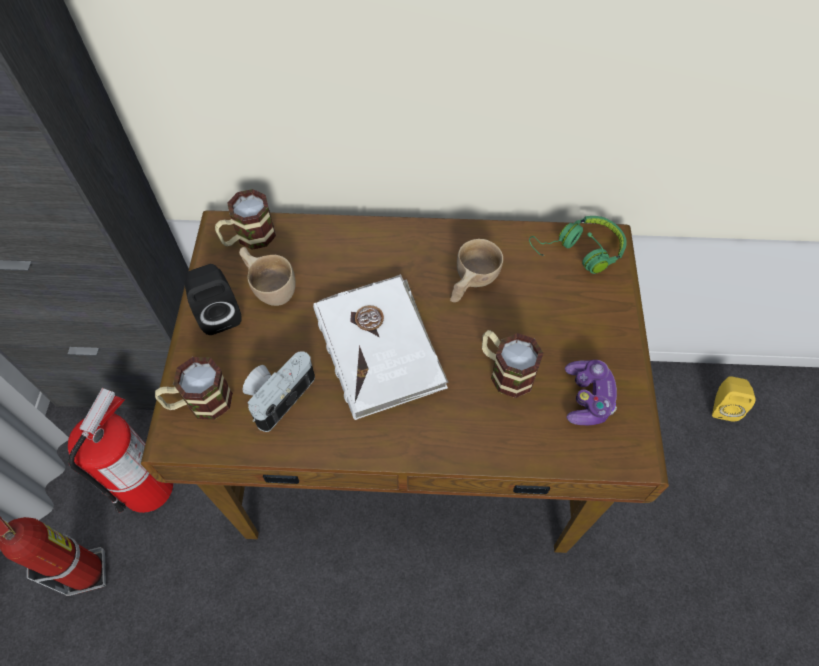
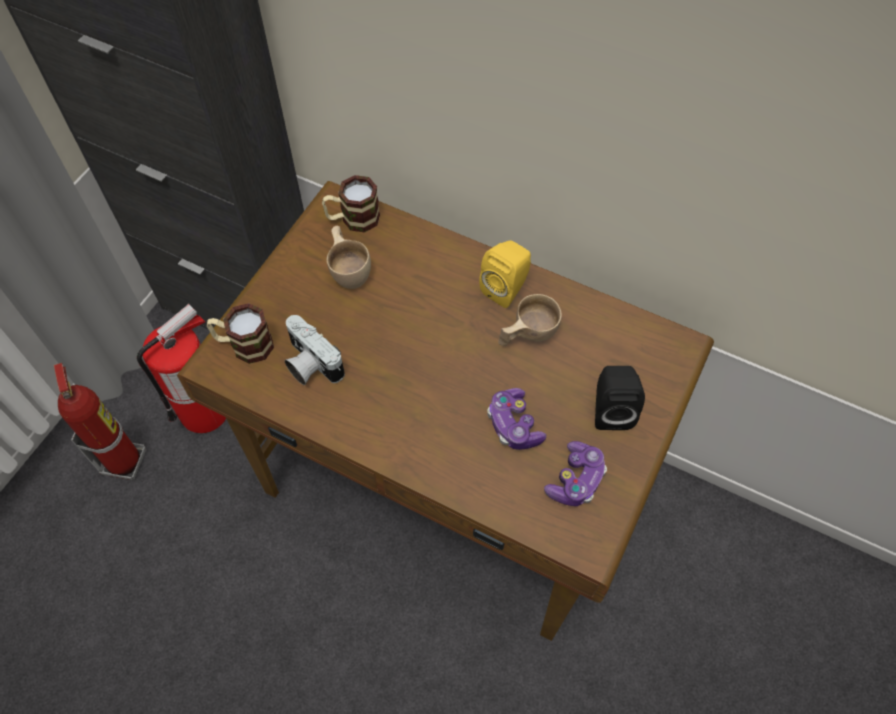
camera: 25 degrees right, 0 degrees up
(218, 313) = (295, 276): black speaker -> black speaker (610, 410)
(278, 394) = (309, 364): camera -> camera turned 105 degrees counterclockwise
(380, 347) = (415, 359): white book -> none
(505, 371) = (514, 425): mug -> game controller
(579, 252) = (647, 345): green headphones -> none
(723, 406) = (794, 574): yellow speaker -> yellow speaker (506, 288)

